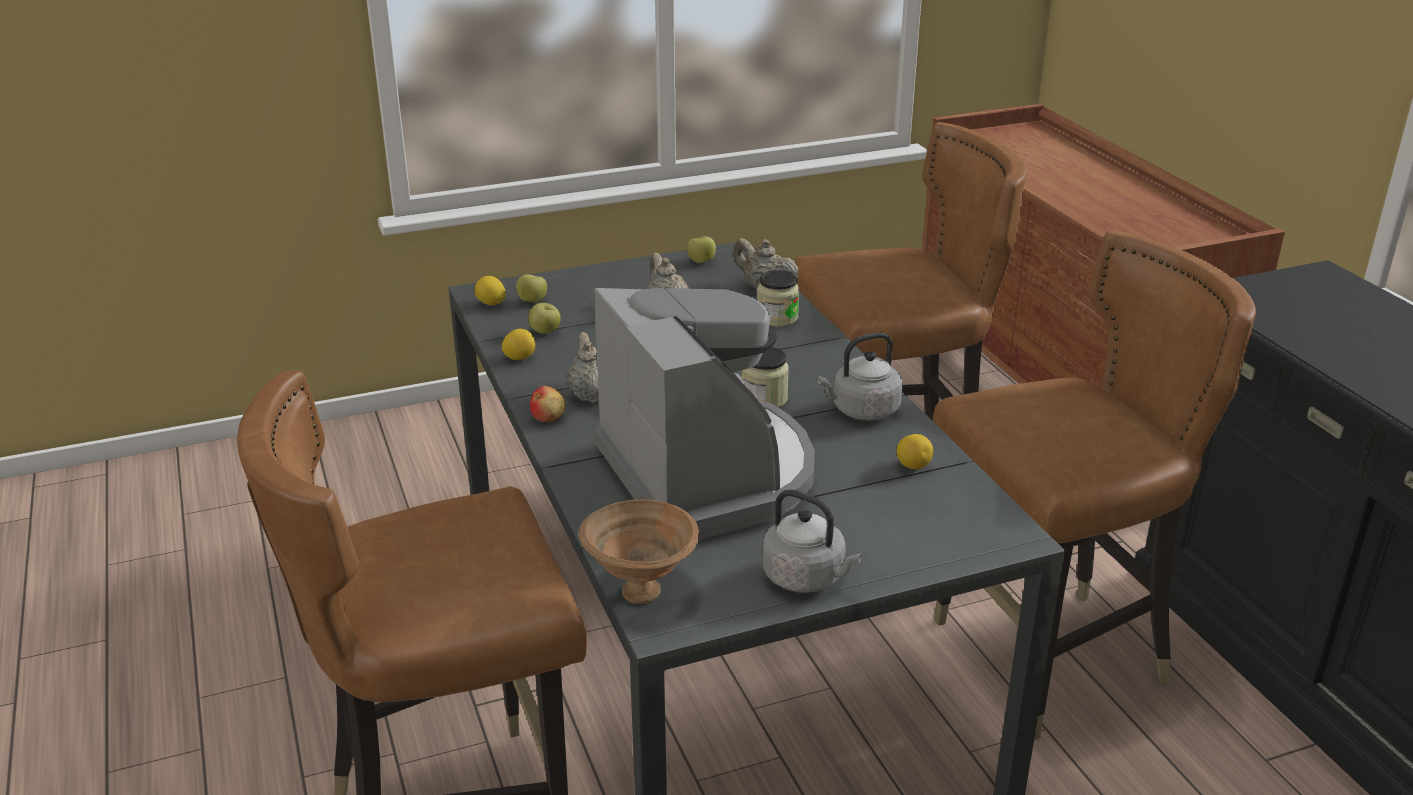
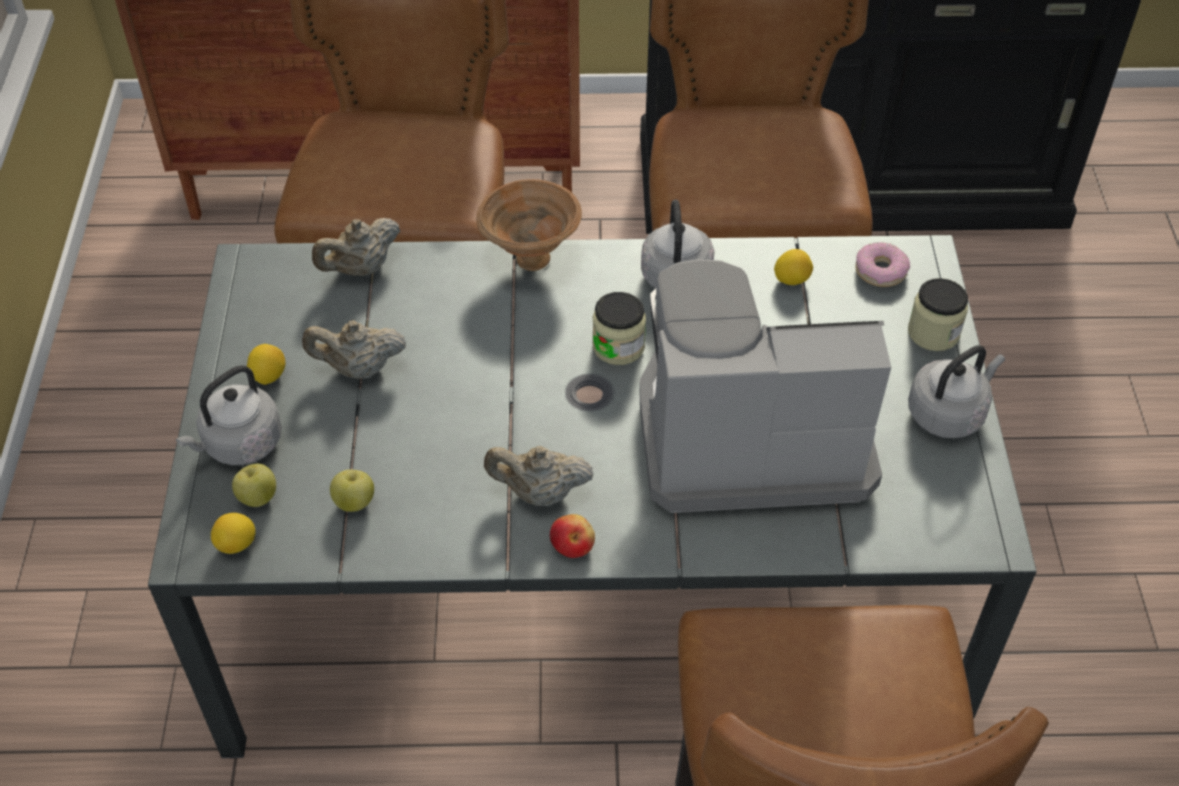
camera: 70 degrees left, 20 degrees up
(519, 358) = (410, 543): lemon -> lemon (268, 376)
(573, 286) = (239, 444): none -> grey kettle
(638, 590) = (935, 544): brown bowl -> brown bowl (530, 260)
(701, 262) = (252, 303): apple -> none
(777, 318) = (442, 280): jar -> jar (933, 333)
(969, 513) = (880, 271): none -> donut

